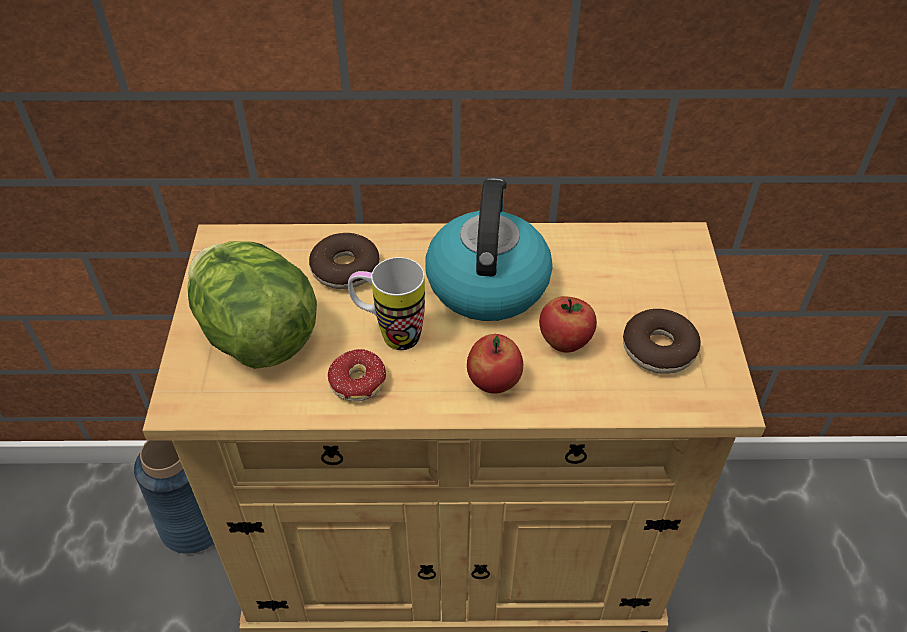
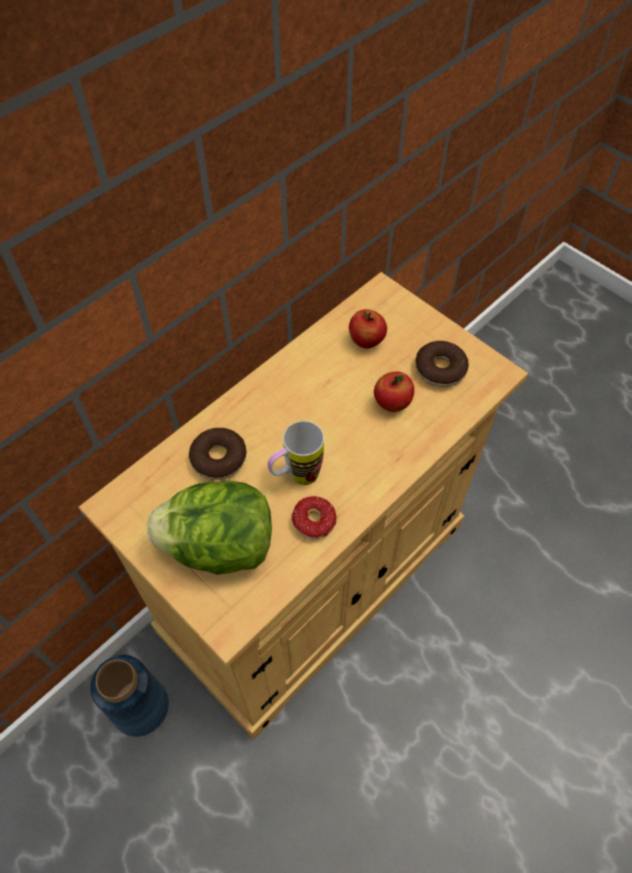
camera: 45 degrees left, 10 degrees up
(487, 282) = (311, 400): kettle -> none
(494, 382) = (384, 458): apple -> apple (366, 341)

